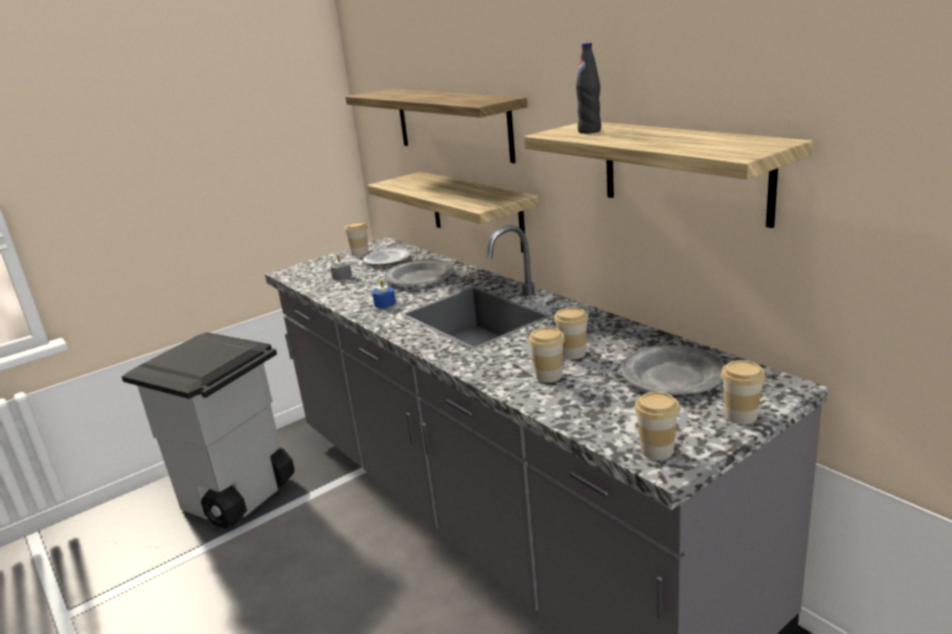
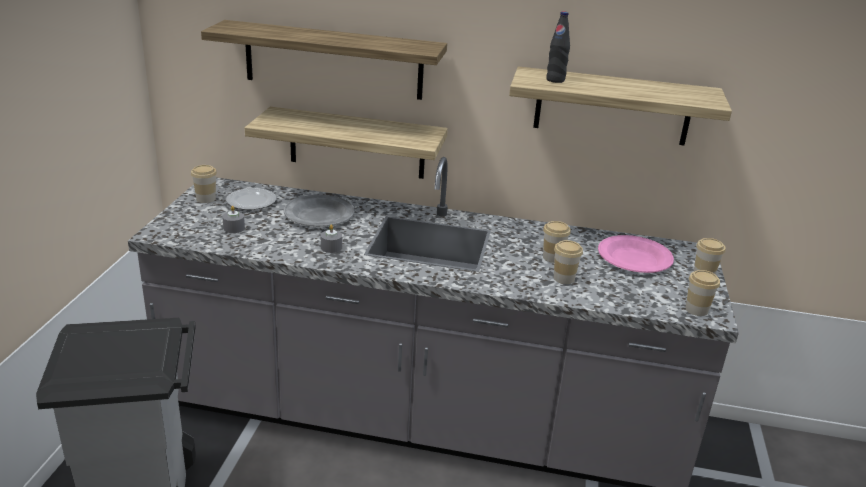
camera: 45 degrees left, 5 degrees up
(385, 303) = (331, 247): blue candle -> grey candle
(673, 376) = (634, 258): grey plate -> pink plate

